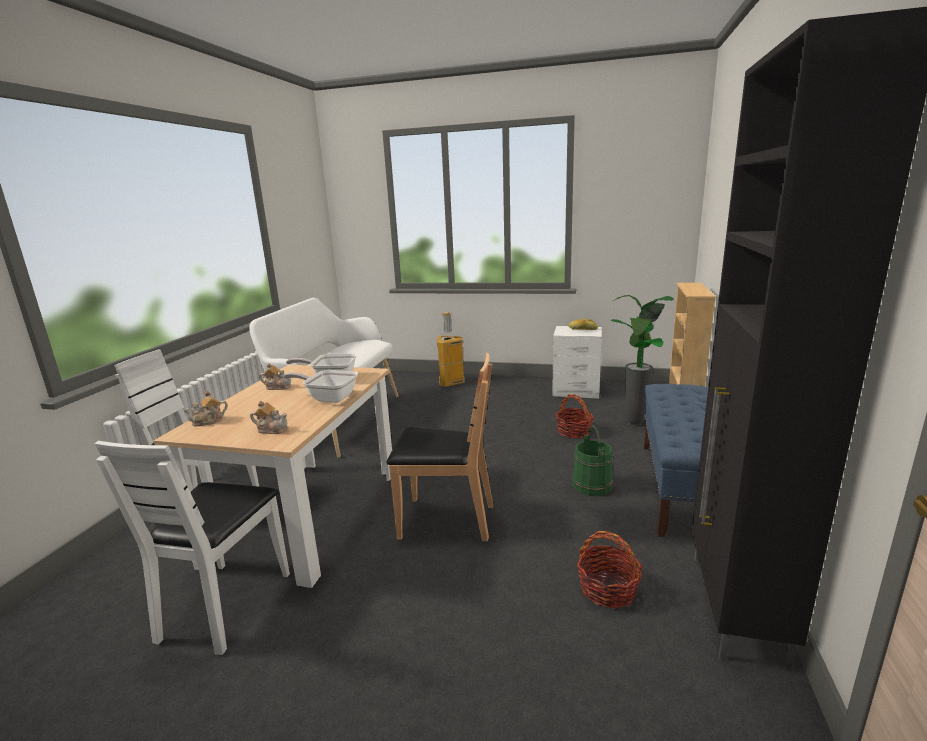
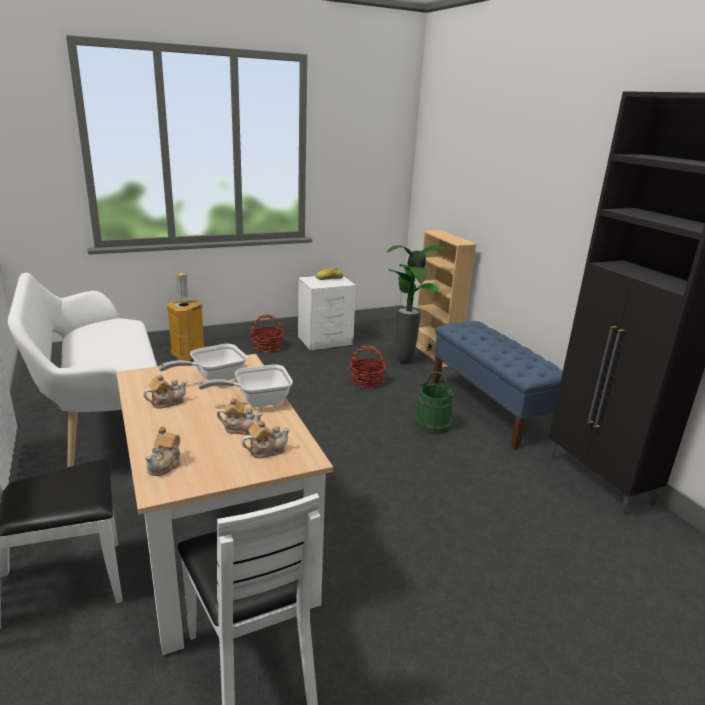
camera: 40 degrees left, 5 degrees up
(285, 412) = (240, 428): none -> teapot
(446, 520) = (359, 494): brown chair -> none
(608, 589) = (527, 499): basket -> basket (267, 346)

